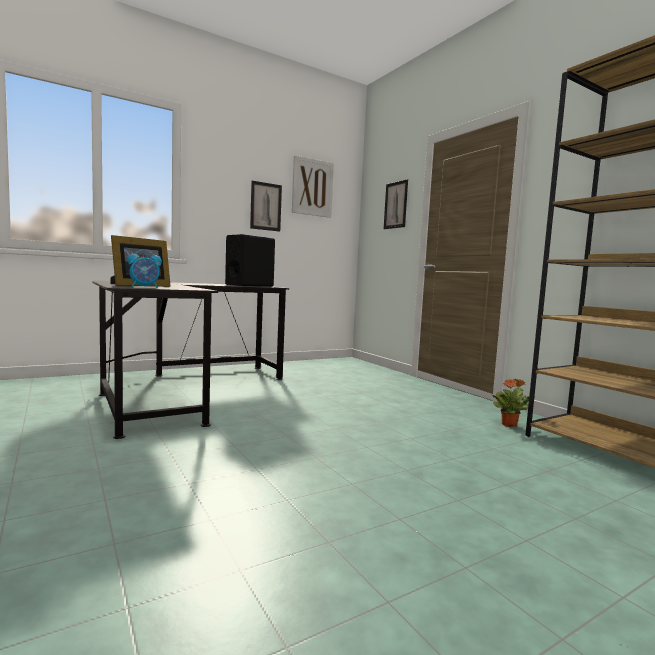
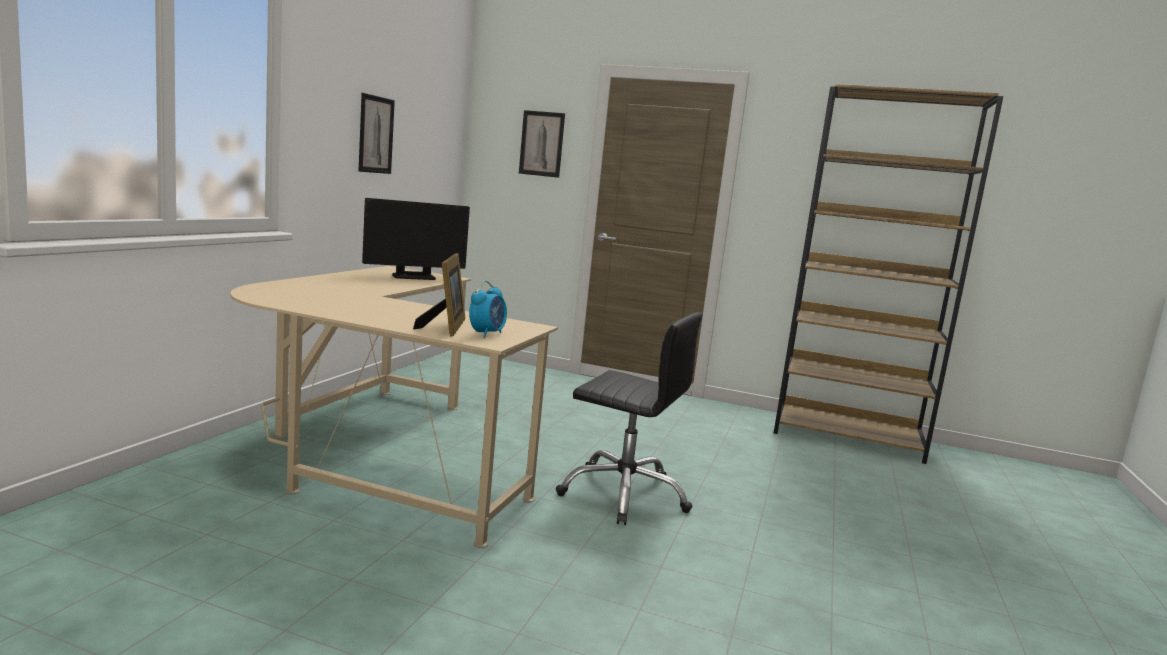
camera: 40 degrees left, 5 degrees up
(181, 390) = (376, 455): black desk -> beige desk
(249, 285) = (413, 277): black speaker -> monitor
(277, 438) = (624, 494): none -> black office chair
(312, 187) = (423, 102): picture -> none
(509, 425) = (747, 424): potted plant -> none

